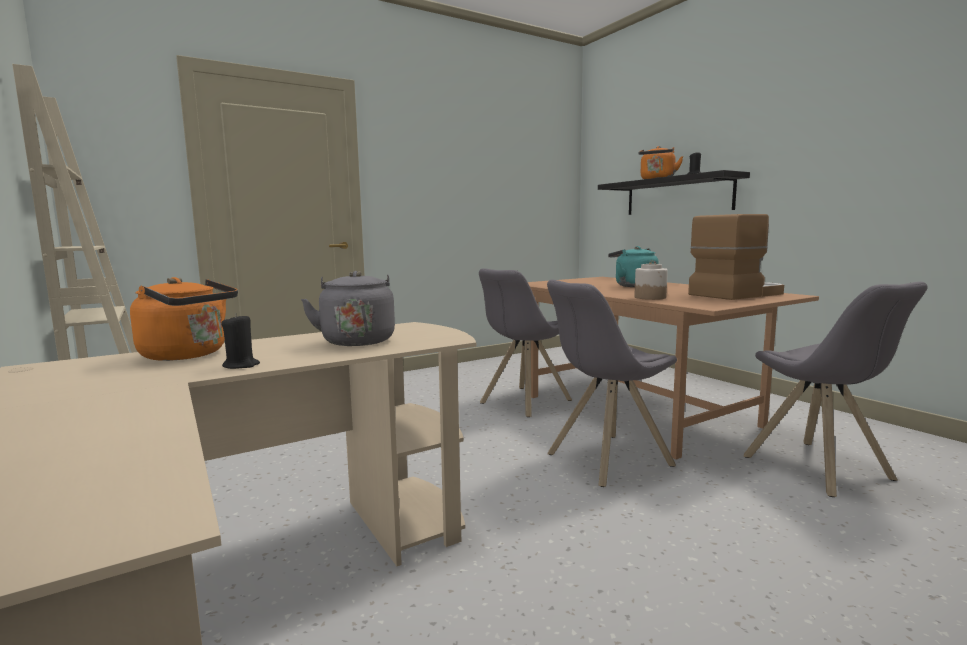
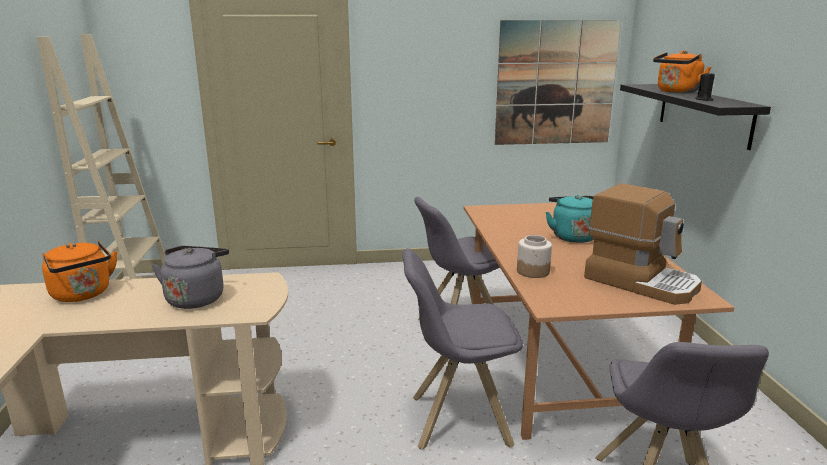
camera: 25 degrees right, 10 degrees up
(241, 365) = (90, 319): black candle -> none
(532, 193) = (555, 83): none -> picture
(735, 294) = (641, 281): coffee machine -> coffee machine turned 45 degrees clockwise

